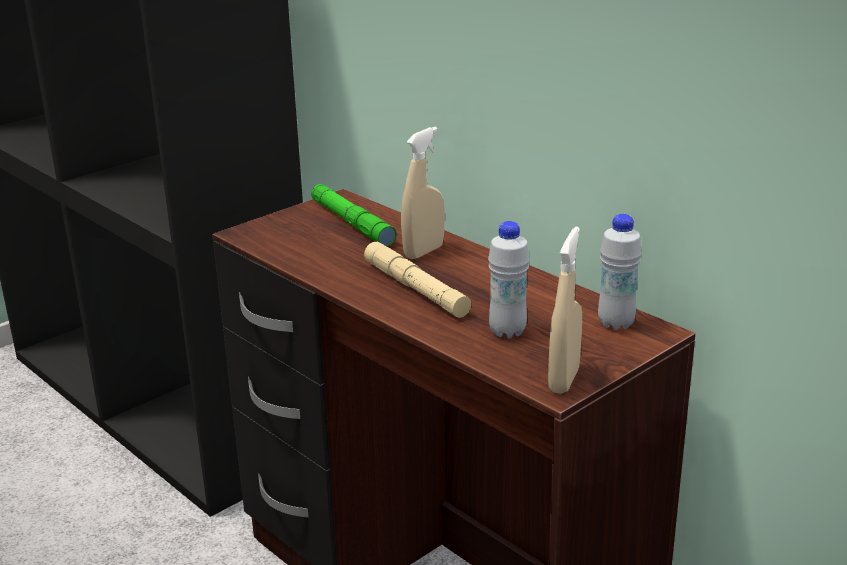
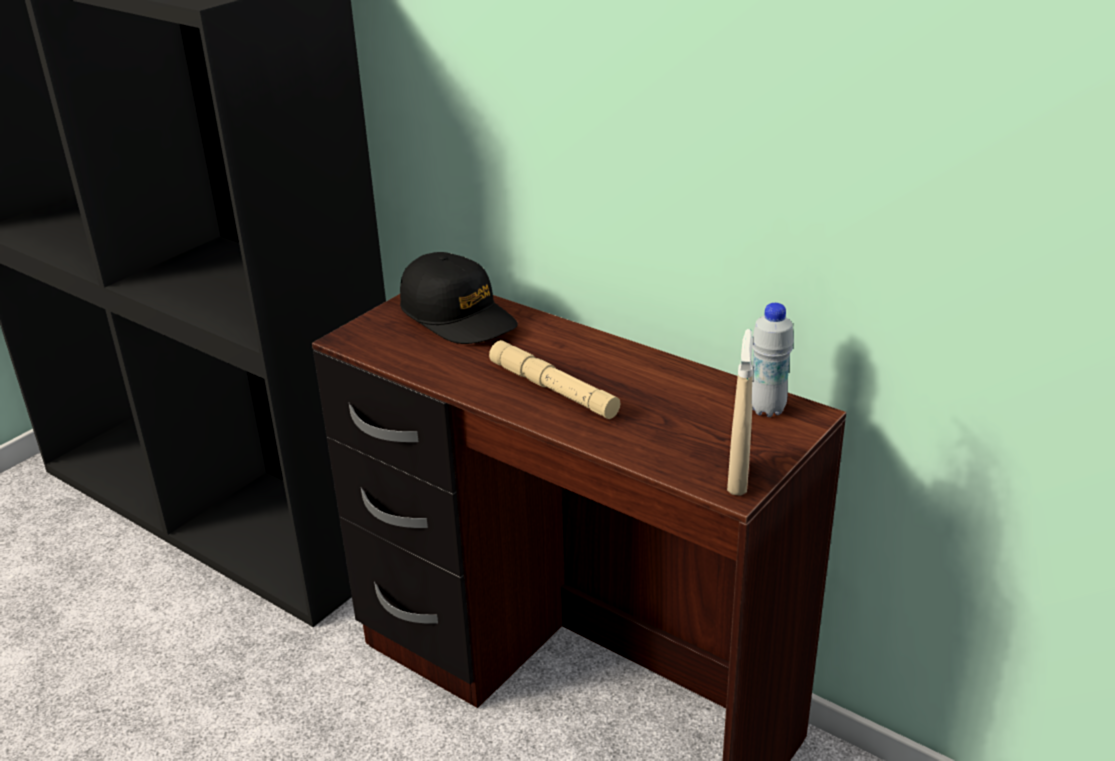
camera: 10 degrees left, 5 degrees up
(352, 223) = (458, 316): green flashlight -> black cap
(423, 252) = (545, 344): beige spray bottle -> none
(507, 331) = (663, 430): white bottle -> none

